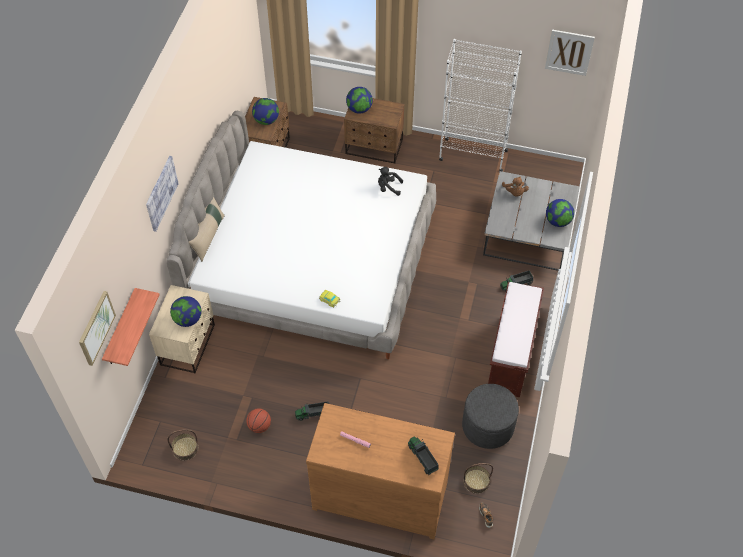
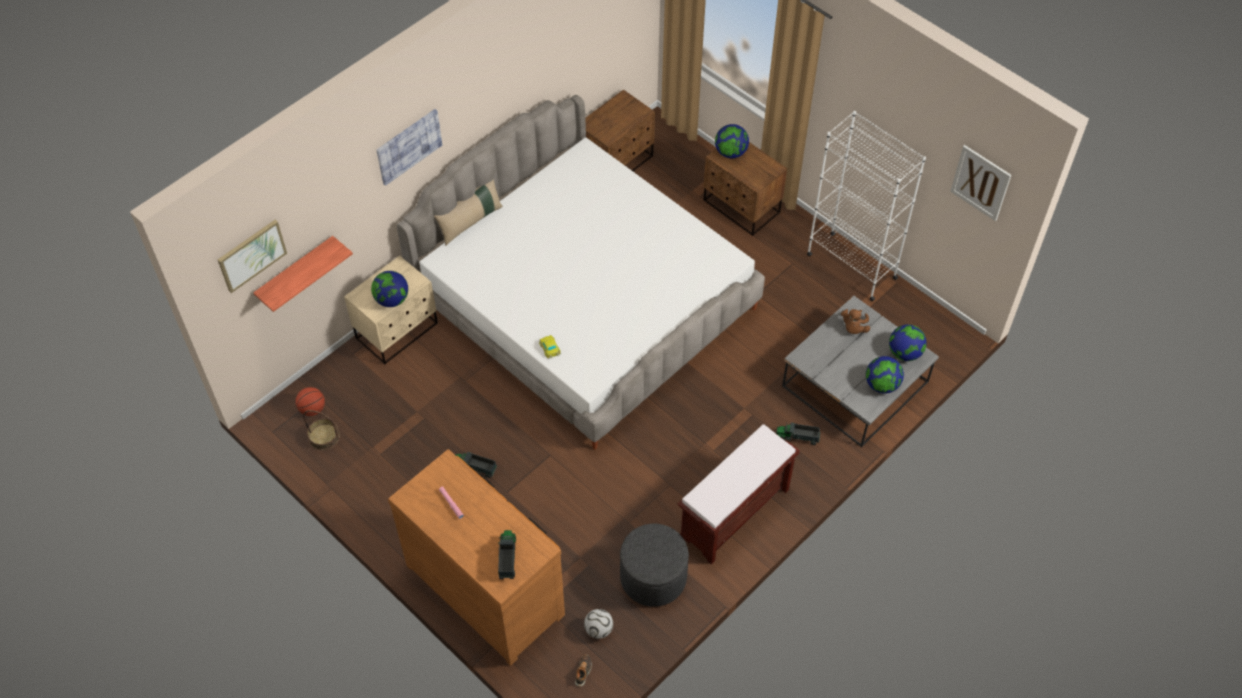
camera: 30 degrees right, 0 degrees up
(259, 426) = (412, 452): basketball -> basketball (312, 409)
(266, 120) = (618, 122): globe -> globe (904, 353)
(388, 187) = (700, 255): black plush toy -> none
(476, 481) = (598, 629): basket -> football

